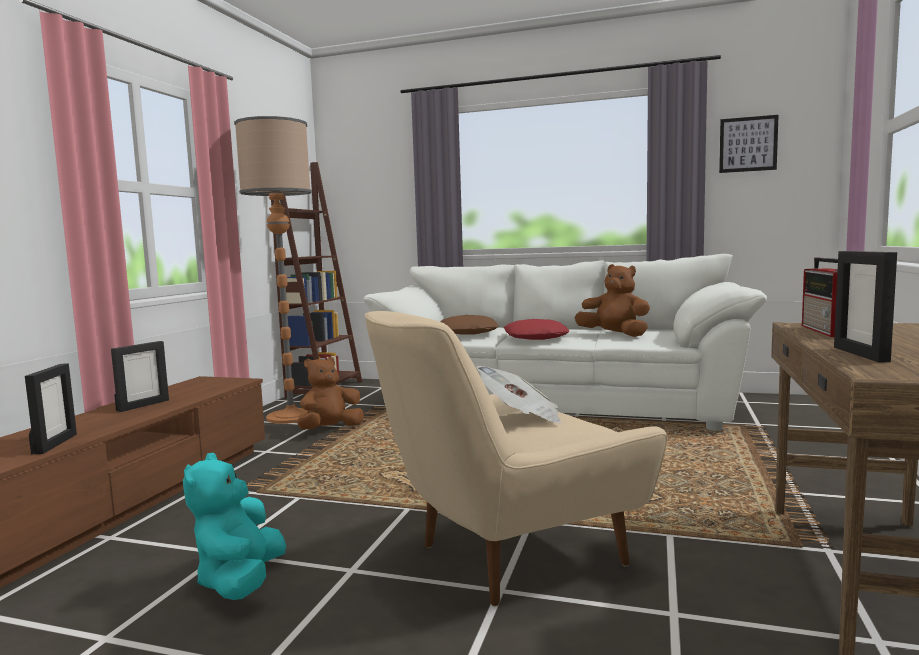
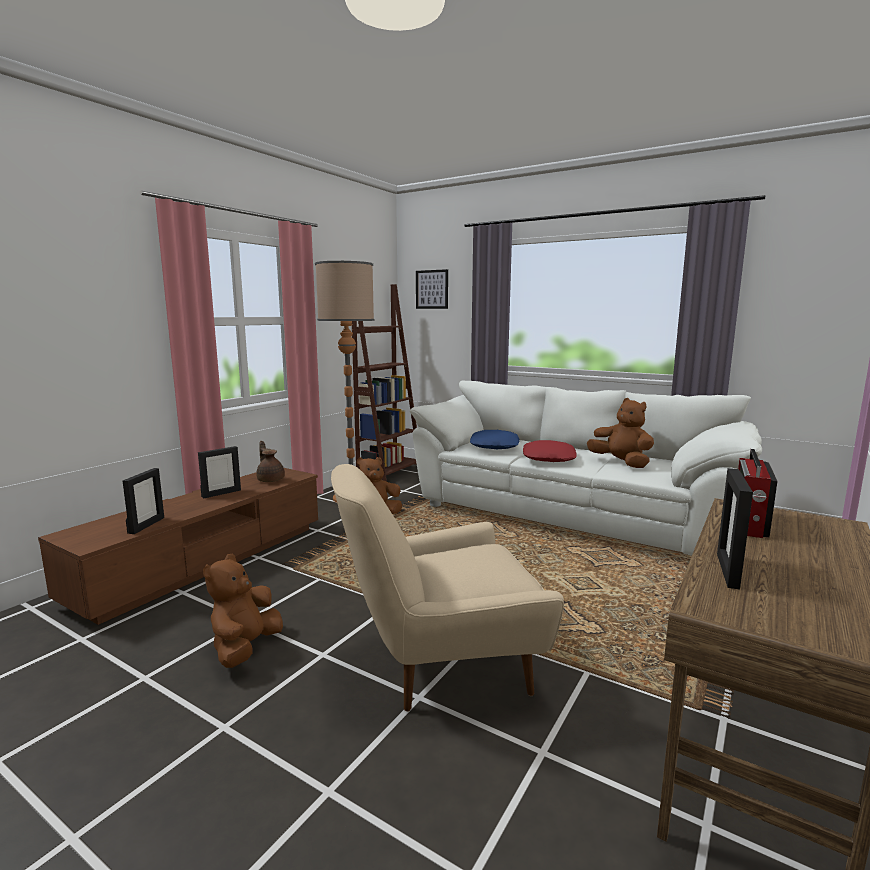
camera: 15 degrees right, 5 degrees up
(202, 388) = (270, 479): none -> brown teapot
(241, 581) = (245, 648): turquoise plush toy -> brown plush toy
(468, 332) = (495, 446): brown pillow -> blue pillow
(521, 417) = (465, 556): newspaper -> none
(748, 144) = (788, 285): picture -> picture (432, 289)

